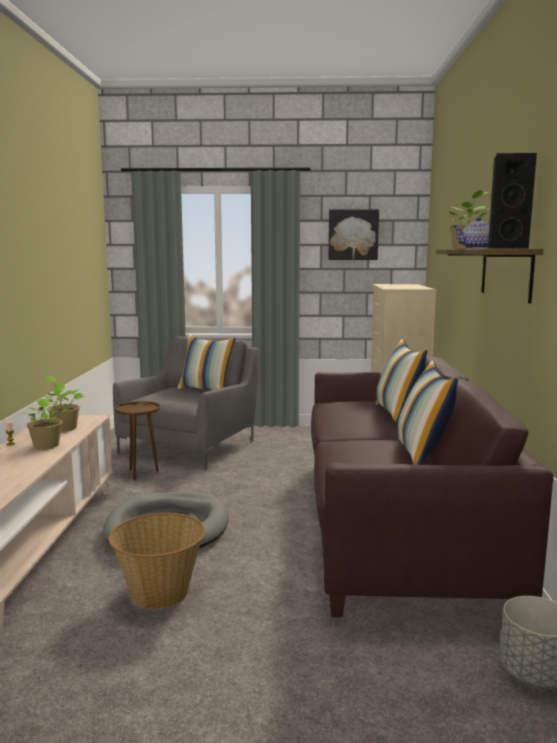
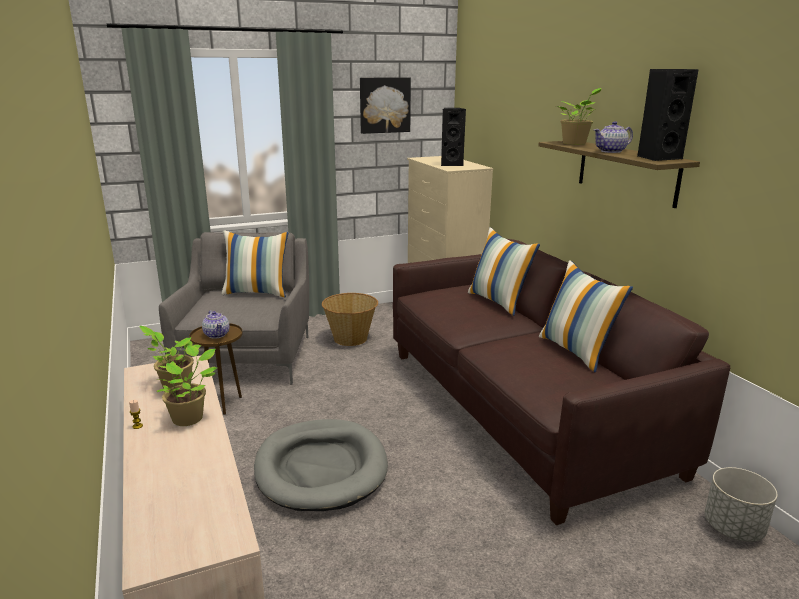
camera: 25 degrees left, 10 degrees up
(138, 408) = (217, 334): none -> teapot
(160, 594) = (387, 551): basket -> basket (351, 339)
(401, 287) = (451, 164): none -> black speaker

